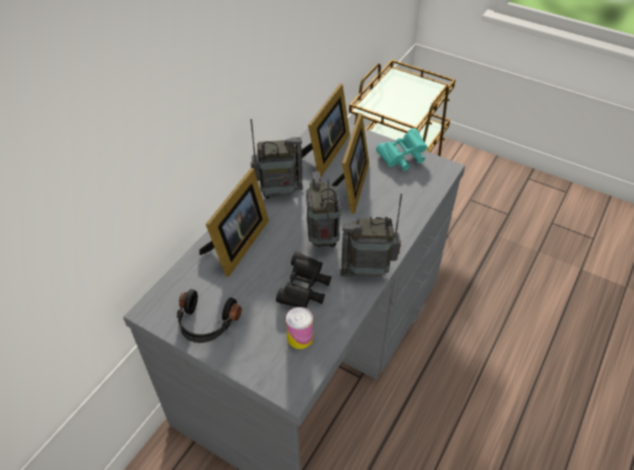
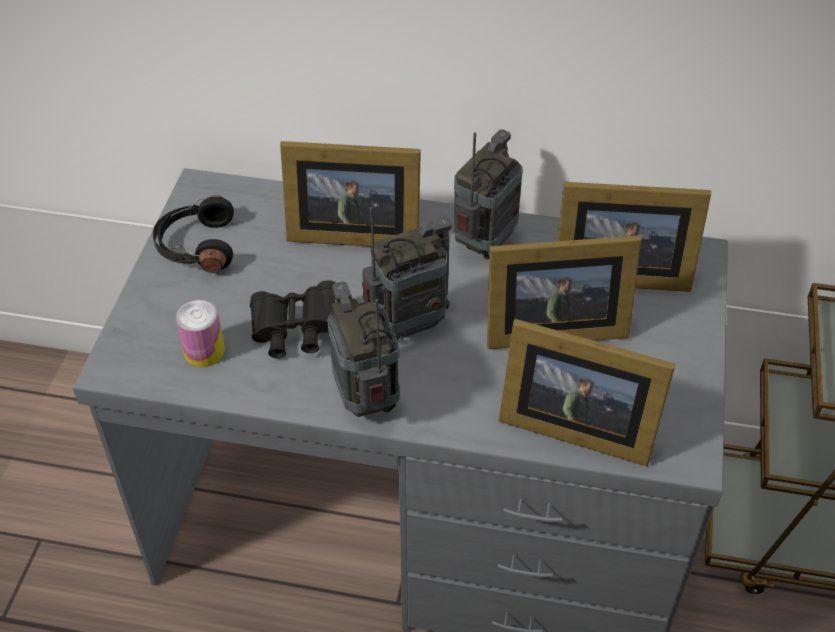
camera: 70 degrees right, 0 degrees up
(278, 193) = (484, 243): radio -> radio turned 120 degrees counterclockwise
(403, 158) = (677, 385): turquoise binoculars -> none
(413, 198) = (572, 425): none -> picture frame

